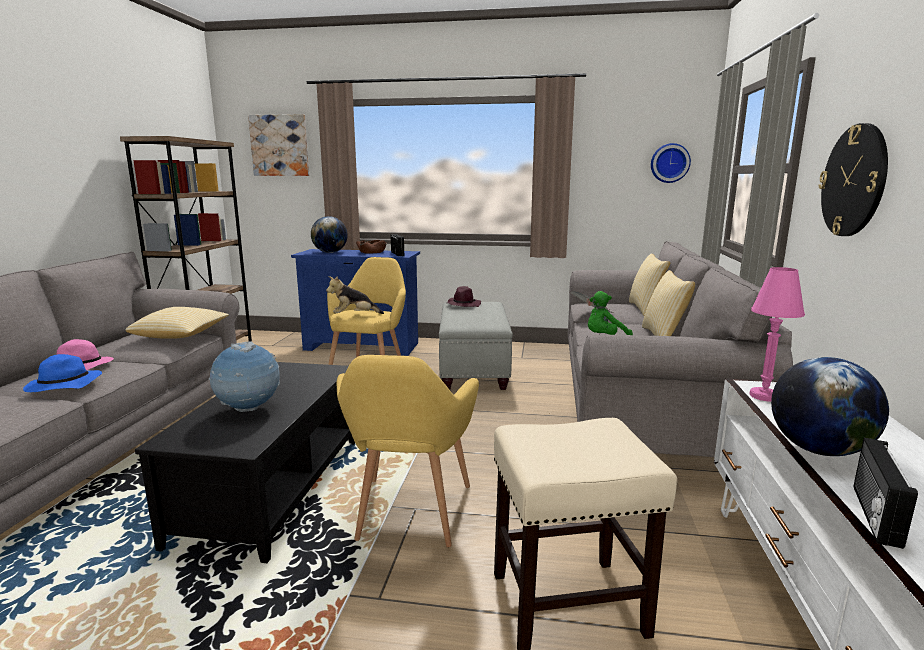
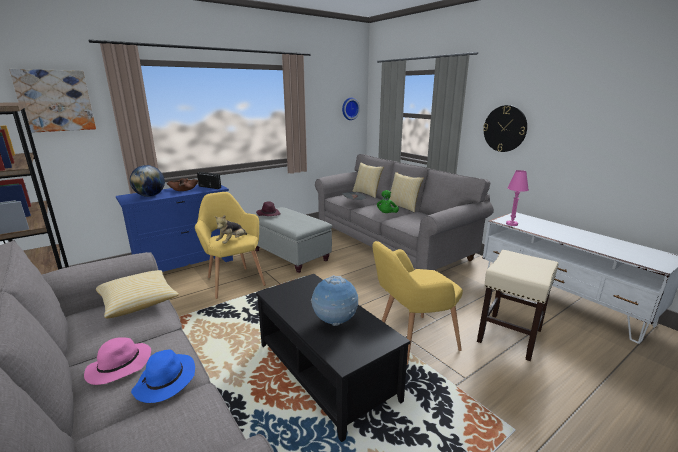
camera: 45 degrees left, 5 degrees up
(409, 517) = (411, 341): yellow armchair -> yellow armchair turned 105 degrees clockwise
(818, 450) = (561, 238): globe -> none
(873, 514) = (606, 252): radio -> none

